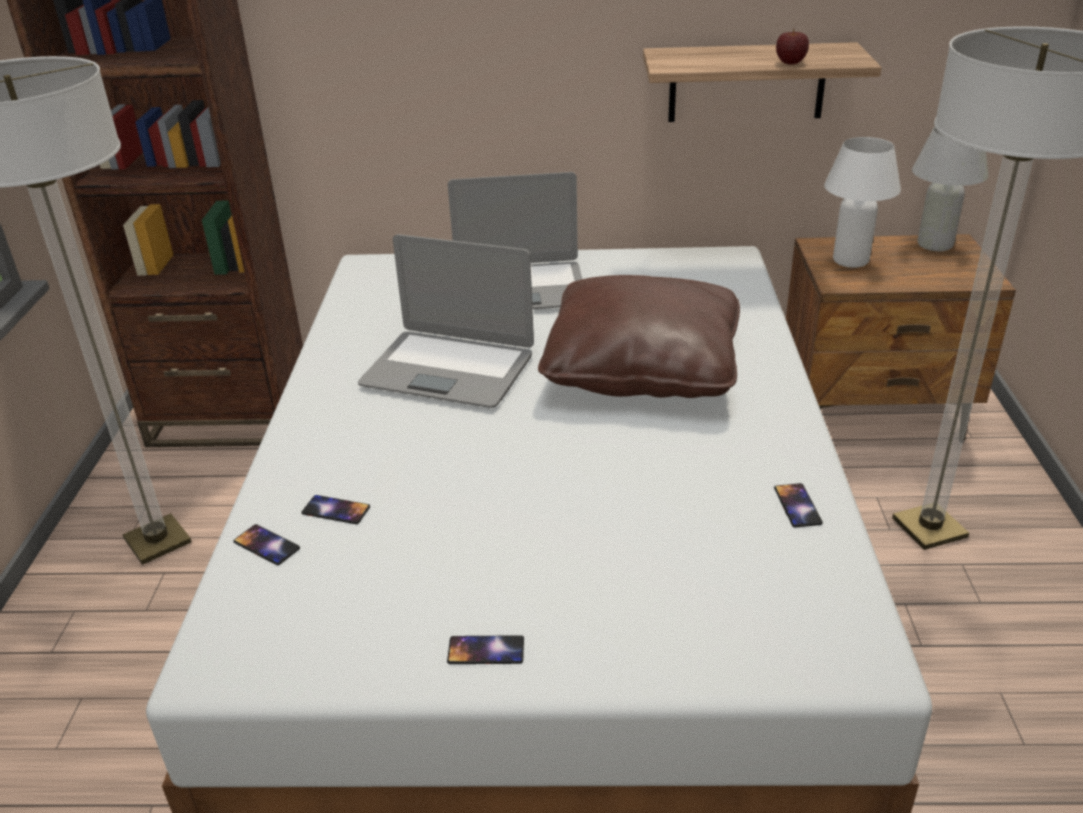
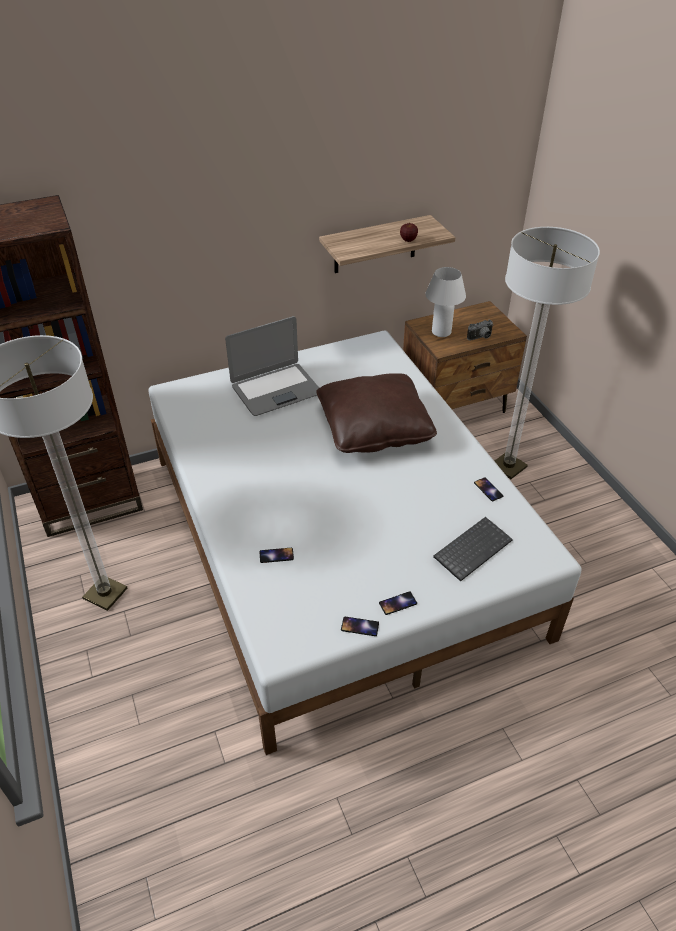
camera: 25 degrees left, 10 degrees up
(266, 545) = (256, 585): phone -> phone (360, 626)
(449, 370) = (274, 455): laptop -> none
(701, 597) = (472, 548): none -> keyboard
(921, 279) = (481, 338): none -> camera
(935, 245) = (477, 312): white table lamp -> none

